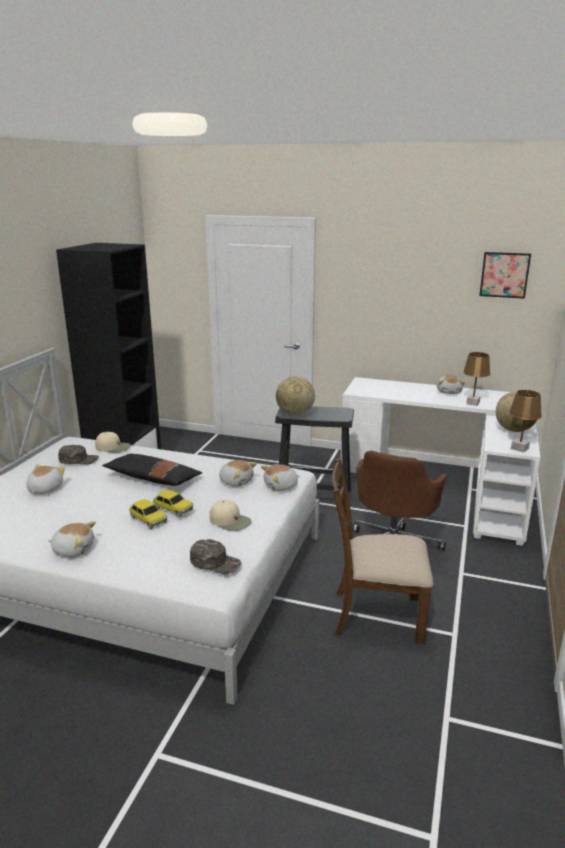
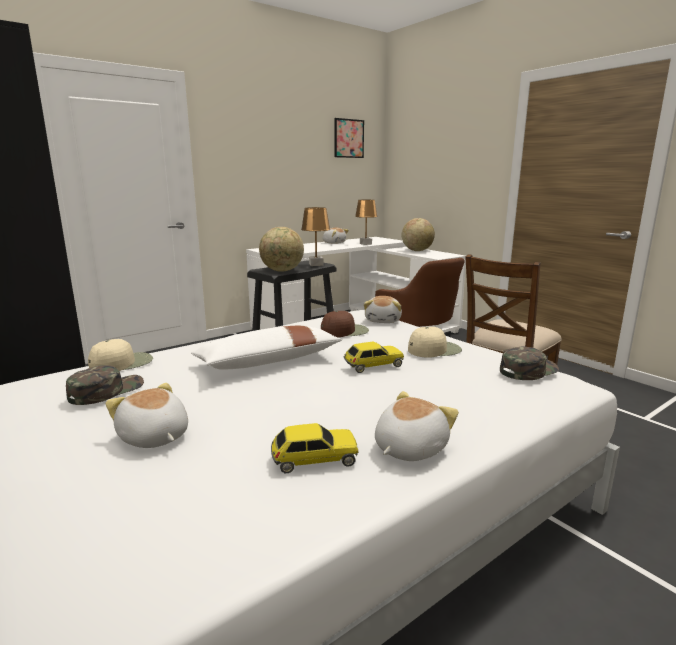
camera: 55 degrees left, 5 degrees down
(148, 519) = (385, 382): toy car -> toy car (314, 459)
(153, 479) = (268, 361): black pillow -> white pillow
(236, 481) = (345, 331): plush toy -> brown cap
(519, 448) = (447, 255): brown table lamp -> brown table lamp (316, 265)

